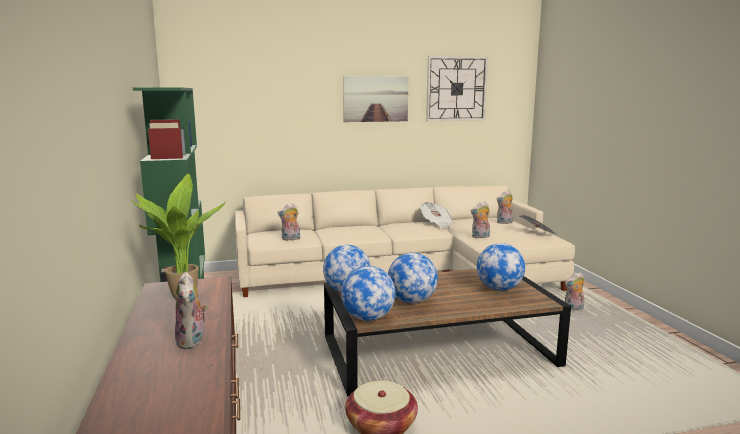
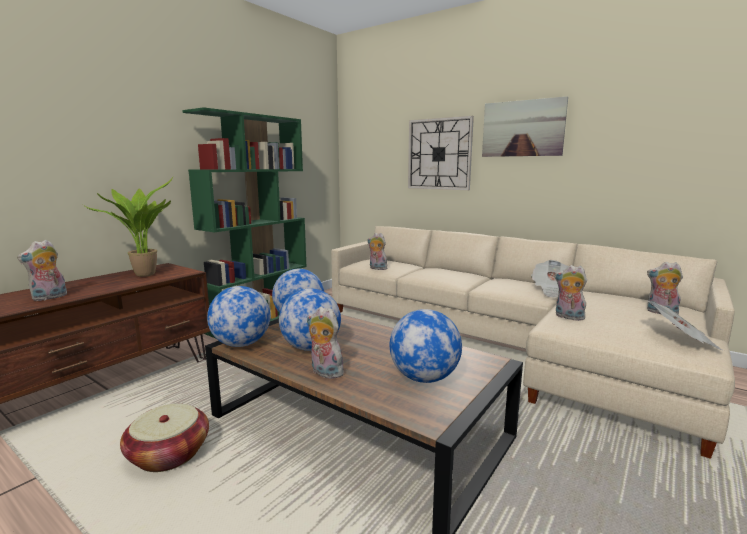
camera: 50 degrees right, 0 degrees up
(456, 89) = (647, 107): wall clock -> wall clock (439, 154)
(573, 309) = (659, 490): plush toy -> plush toy (324, 373)

